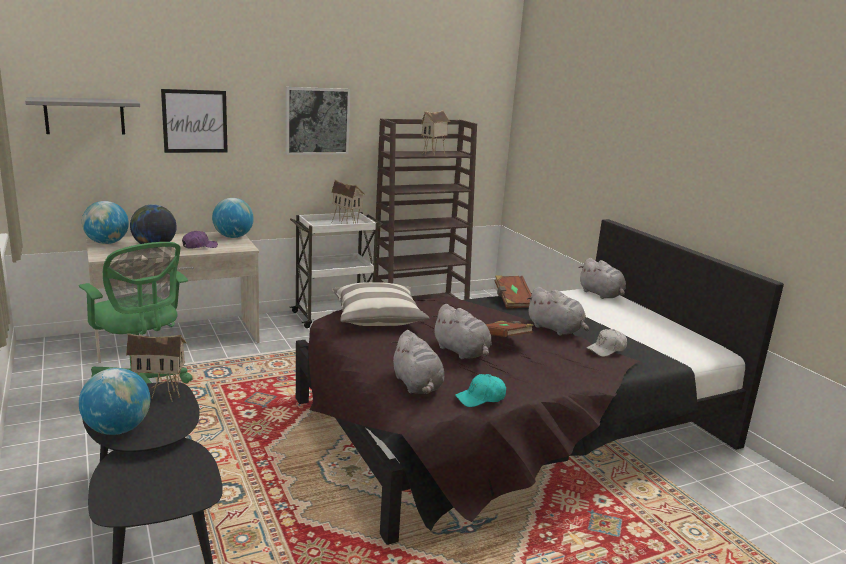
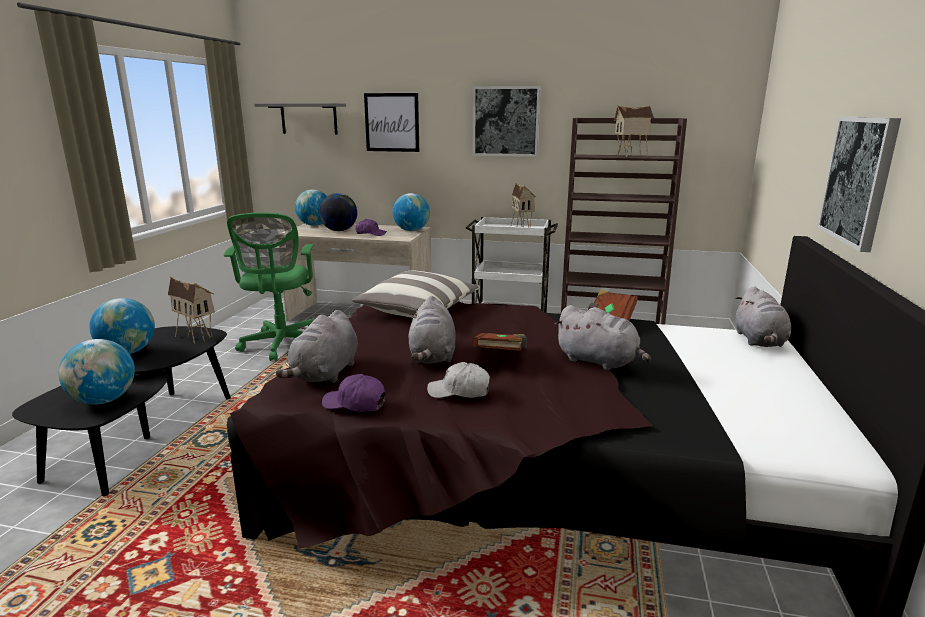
camera: 40 degrees right, 0 degrees up
(177, 479) = (104, 400): none -> globe
(481, 398) = (355, 404): turquoise cap -> purple cap
(556, 329) = (599, 362): grey plush toy -> grey plush toy turned 45 degrees counterclockwise
(607, 349) = (623, 399): white cap -> white cap (459, 391)
(655, 186) = (858, 180): none -> picture

